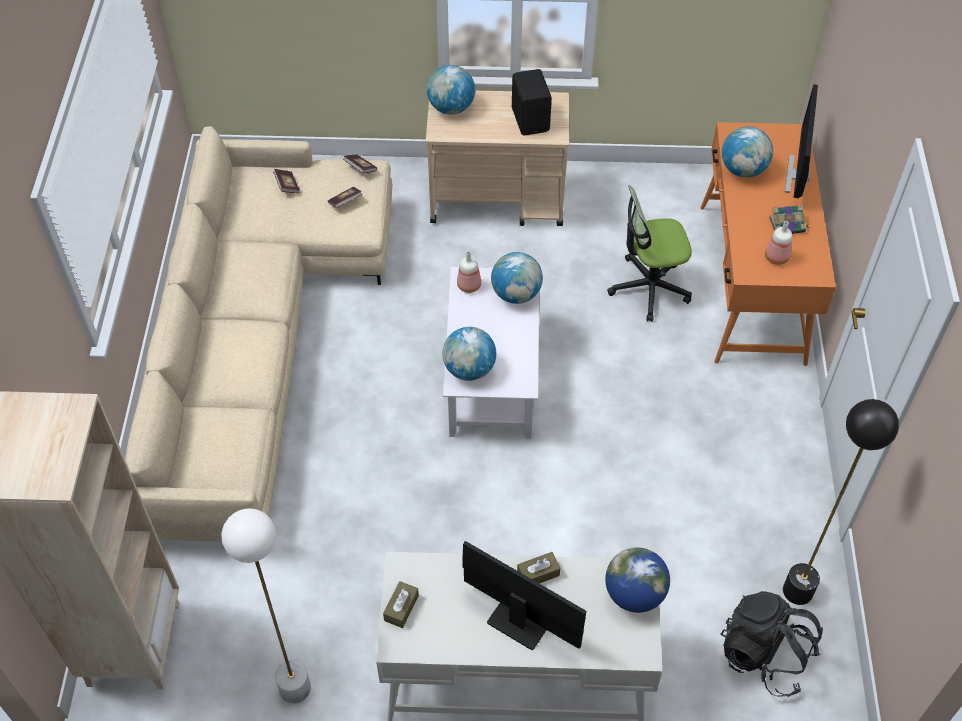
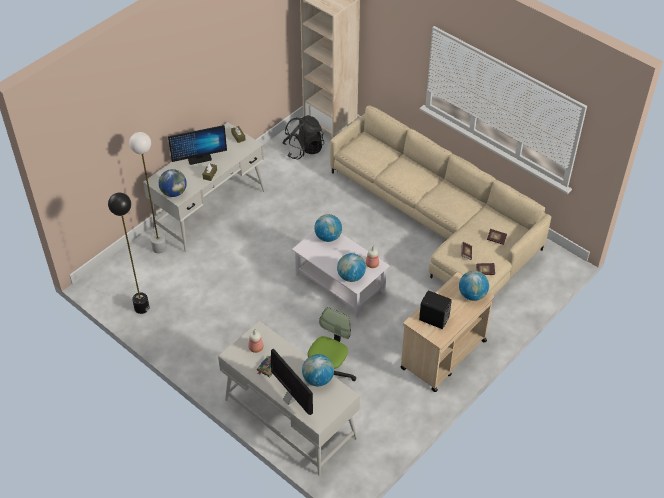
camera: 130 degrees right, 5 degrees down
(294, 688) = (269, 154): white floor lamp -> white floor lamp (159, 248)
(750, 282) = (290, 418): orange desk -> white desk
(764, 655) = (134, 279): black backpack -> black backpack (303, 149)

